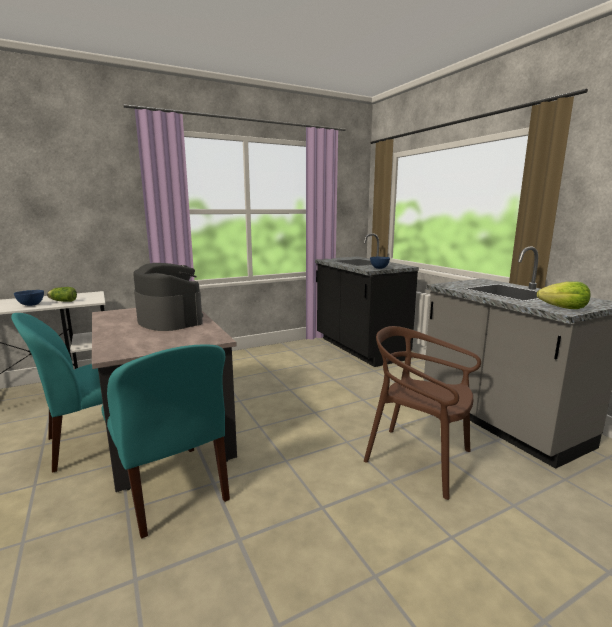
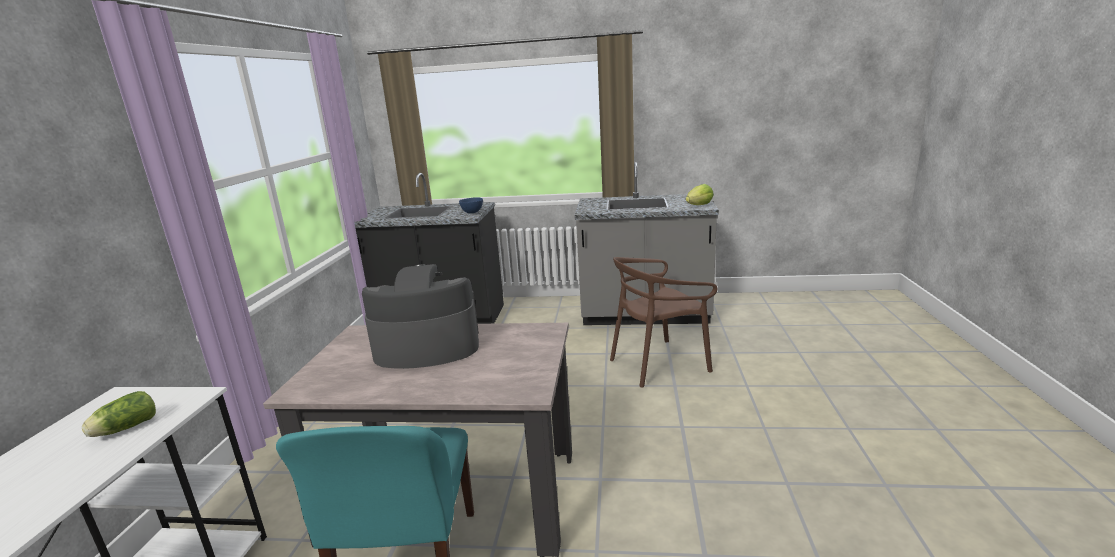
camera: 55 degrees left, 5 degrees up
(30, 305) = (80, 467): blue bowl -> none
(171, 489) = (587, 511): turquoise chair -> none

